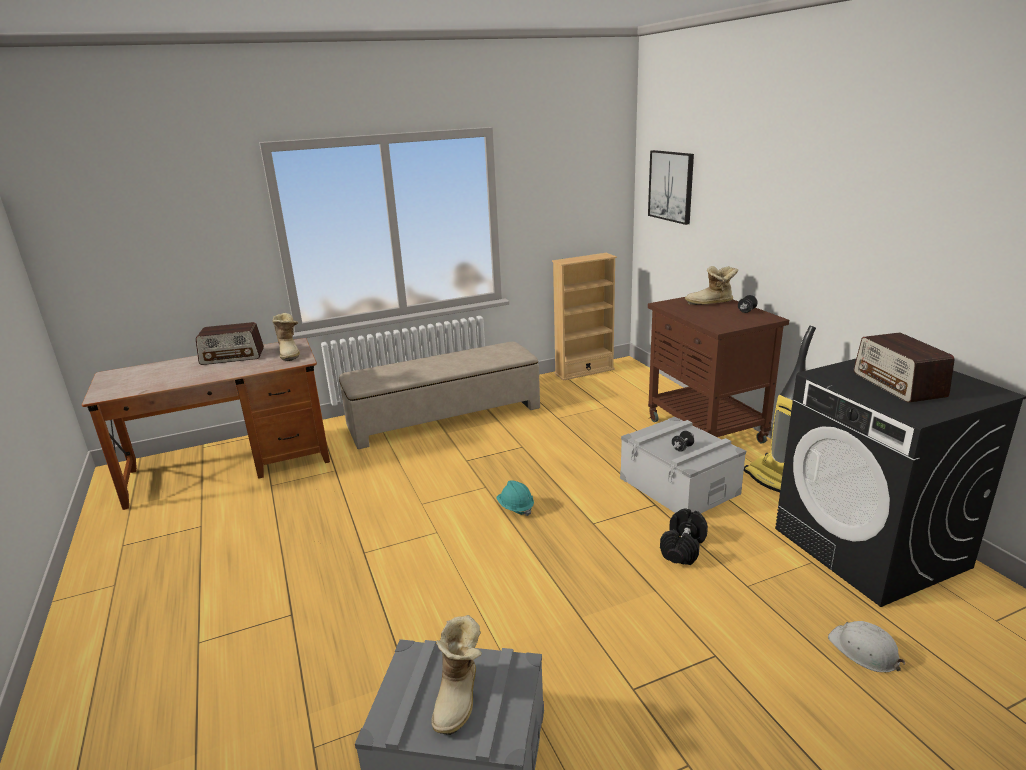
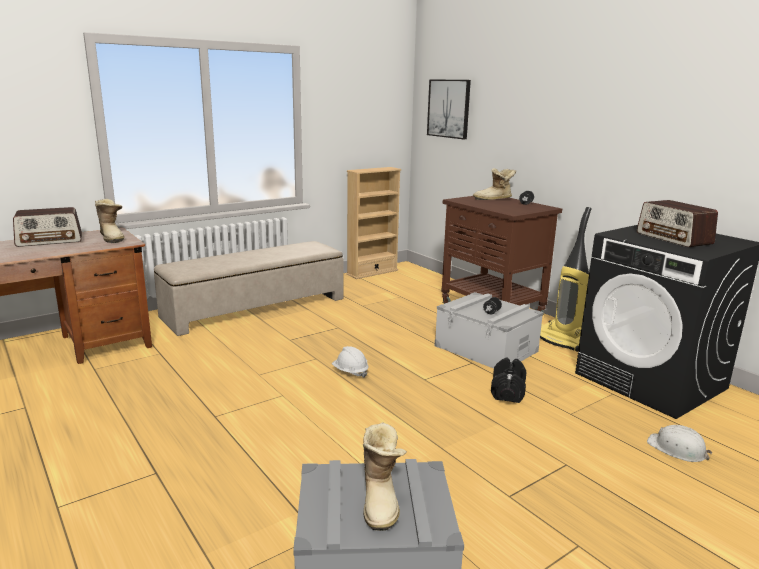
camera: 15 degrees left, 5 degrees down
(515, 507) = (350, 372): turquoise hard hat -> white hard hat

